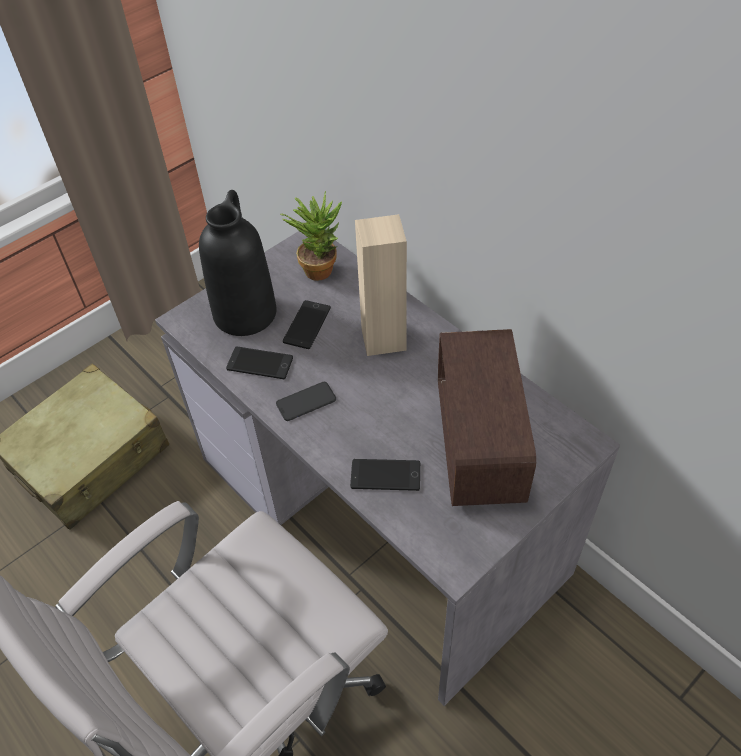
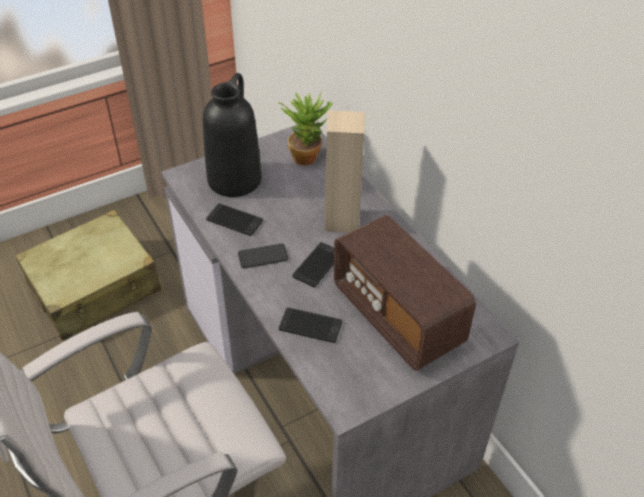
camera: 10 degrees right, 5 degrees down
(307, 325) = (282, 198): phone -> phone (317, 265)
(479, 442) = (397, 316): radio -> radio turned 45 degrees counterclockwise

